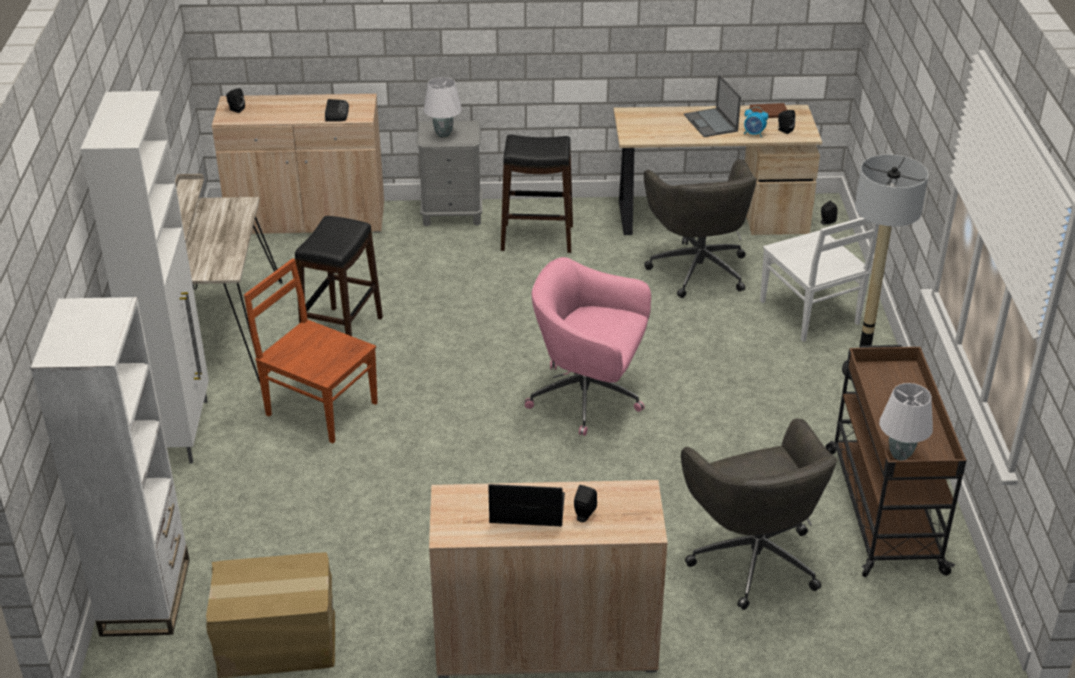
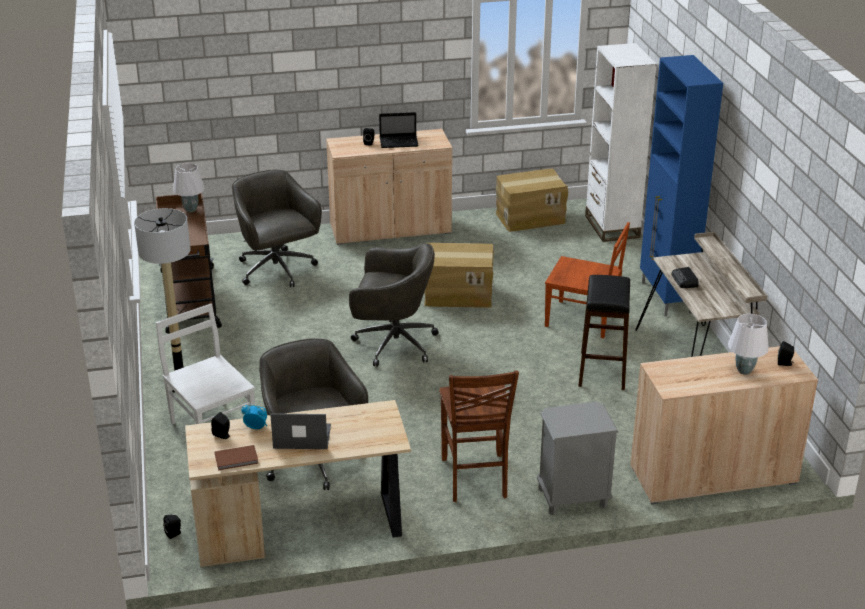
camera: 170 degrees right, 5 degrees down
(181, 430) = (666, 298): white cabinet -> blue cabinet
(336, 113) = (683, 369): radio -> radio (685, 281)
(443, 134) = (582, 415): white table lamp -> white table lamp (744, 371)
(473, 473) = (458, 294): none -> cardboard box
(537, 238) = (475, 479): black stool -> brown chair
(588, 398) = (393, 344): pink office chair -> grey office chair
(711, 123) = (301, 437): laptop -> laptop turned 60 degrees counterclockwise

